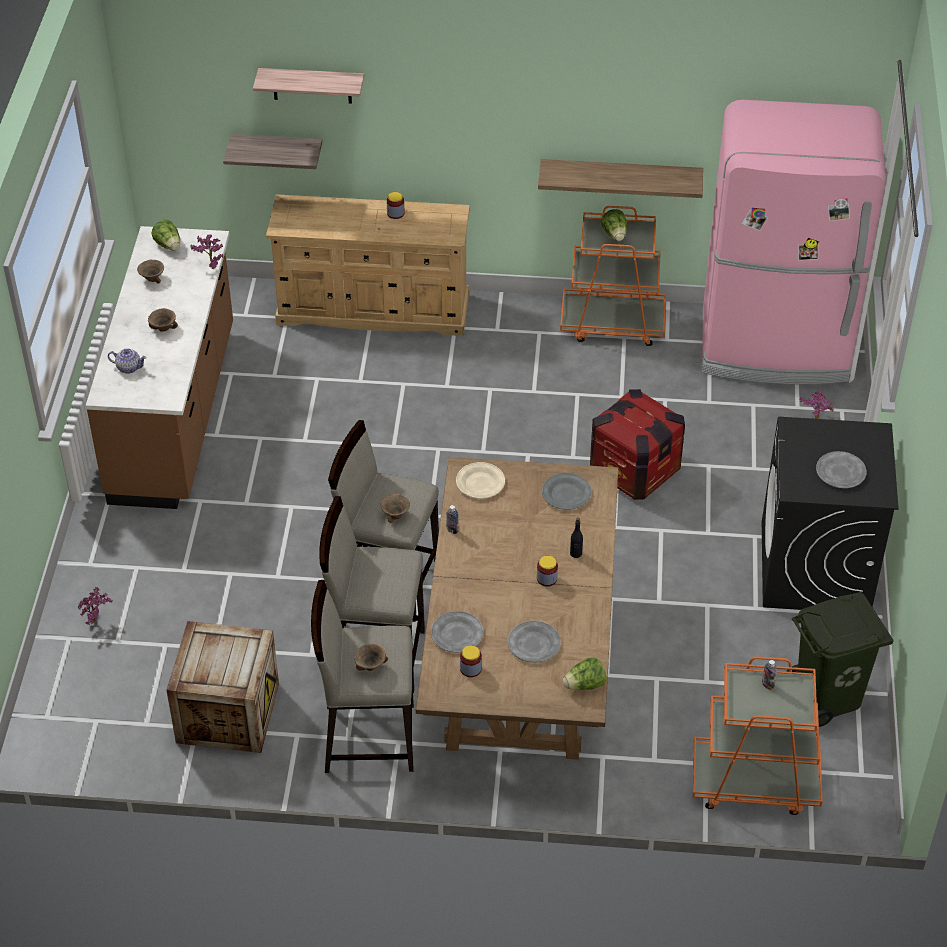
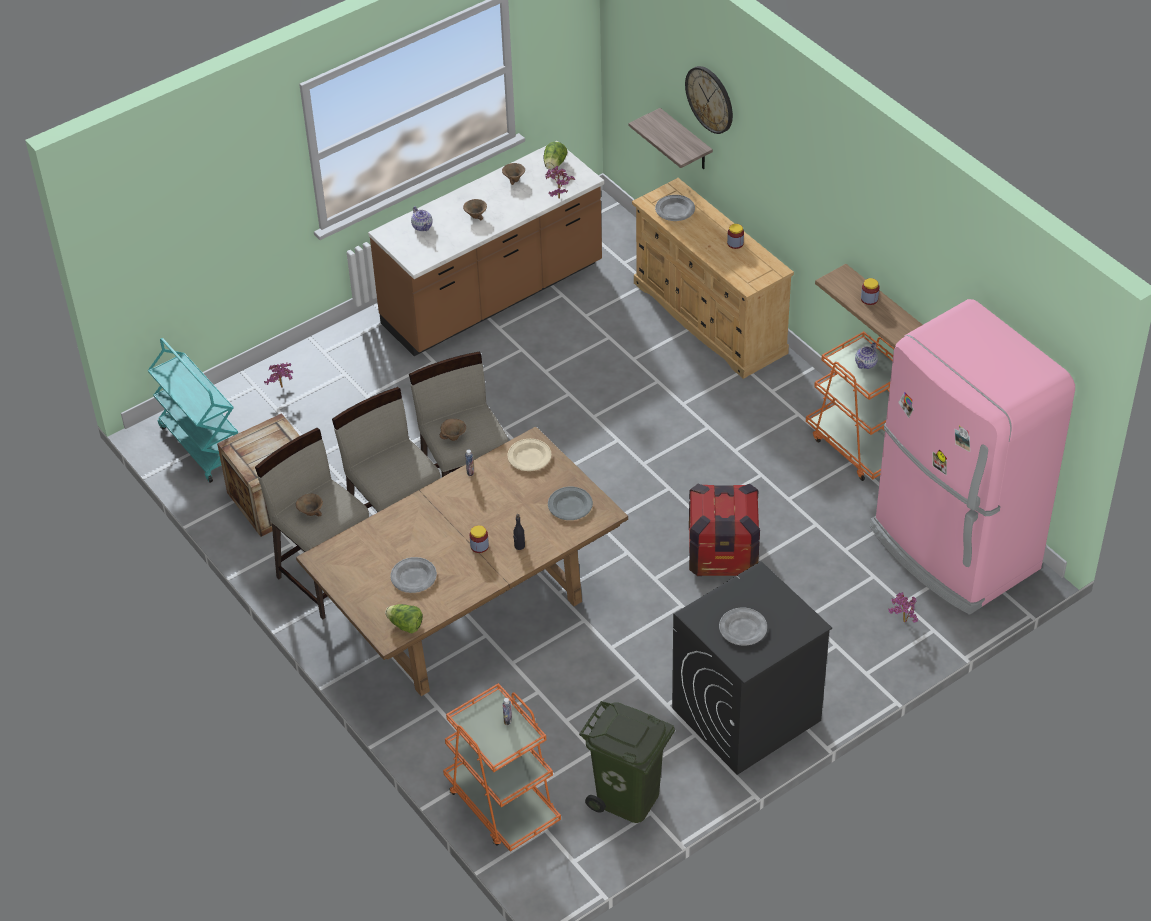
camera: 50 degrees right, 0 degrees up
(91, 724) = (201, 445): none -> turquoise cart
(312, 85) = (710, 99): shelf -> wall clock
(457, 634) = (380, 534): grey plate -> grey plate (674, 210)
(470, 669) = (358, 560): jar -> jar (869, 299)
(615, 235) = (866, 363): lettuce -> teapot

